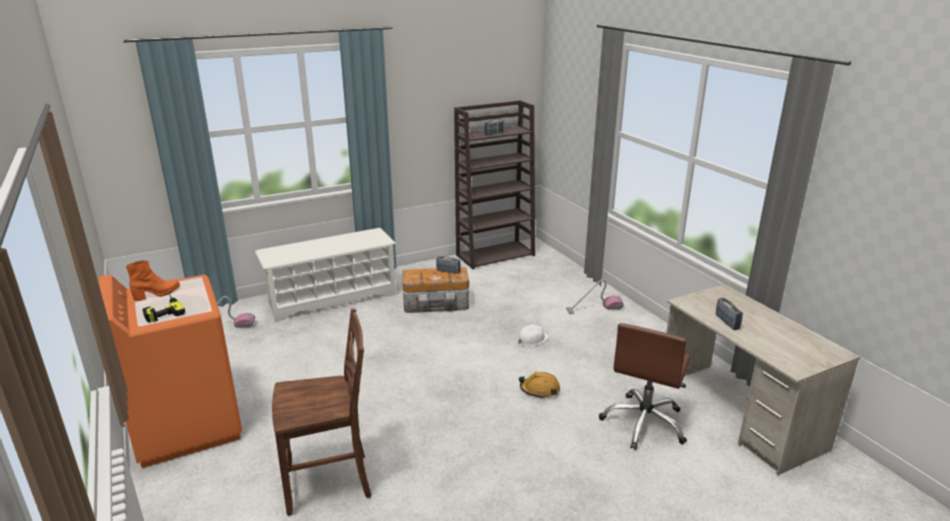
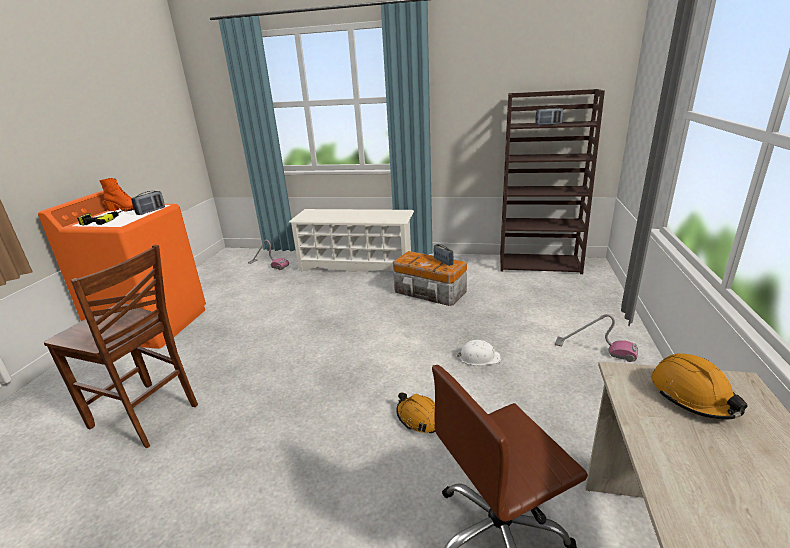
camera: 40 degrees right, 0 degrees up
(715, 301) = (693, 396): none -> orange hard hat
(727, 322) = (675, 445): radio -> radio (151, 211)

